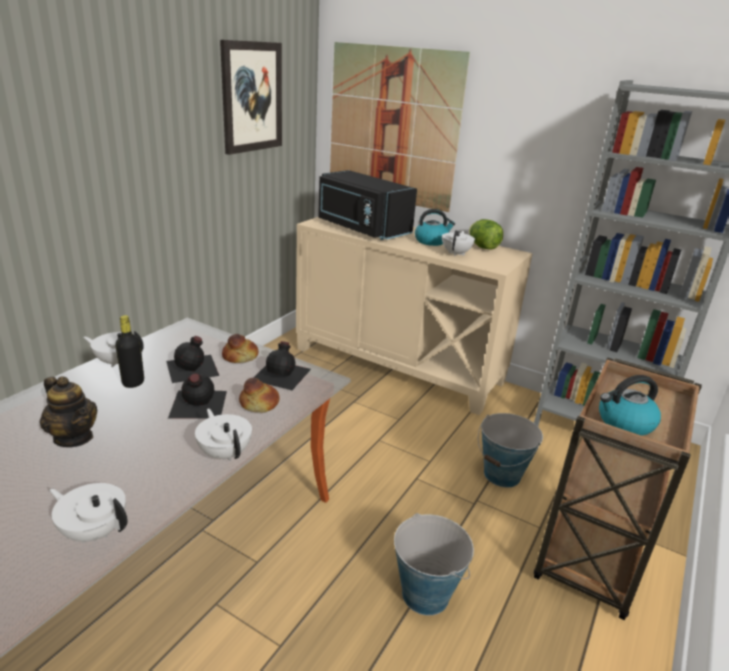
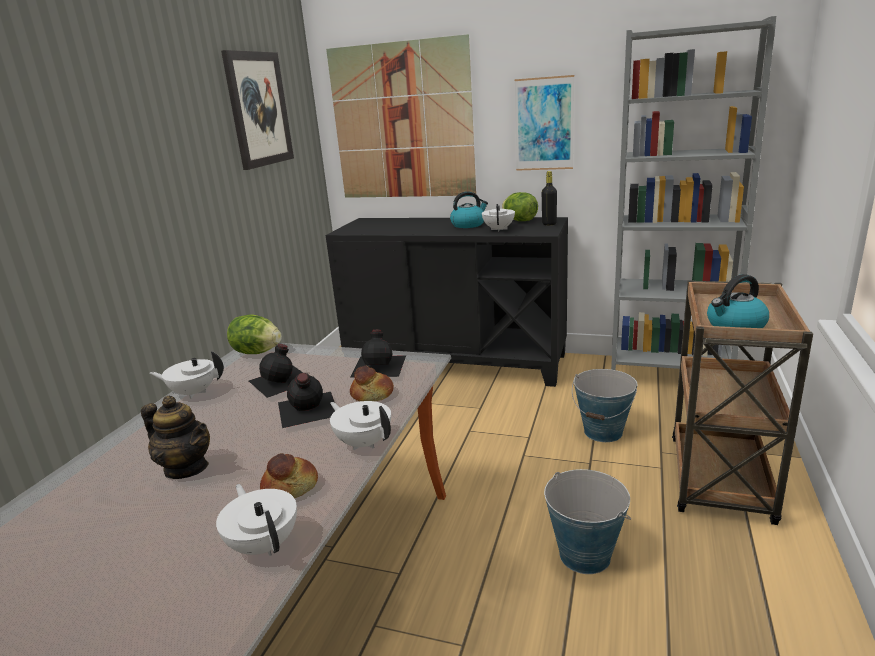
camera: 10 degrees left, 5 degrees down
(94, 531) = (264, 544): white teapot -> white teapot turned 45 degrees clockwise
(133, 383) = (223, 406): black bottle -> black bottle (549, 224)
(188, 332) = (257, 352): none -> lettuce
(240, 357) = (326, 361): bread -> bread (290, 487)
(361, 228) = (393, 227): black microwave -> none
(398, 365) = (456, 361): beige cabinet -> black cabinet
(527, 156) = (544, 124): none -> picture

